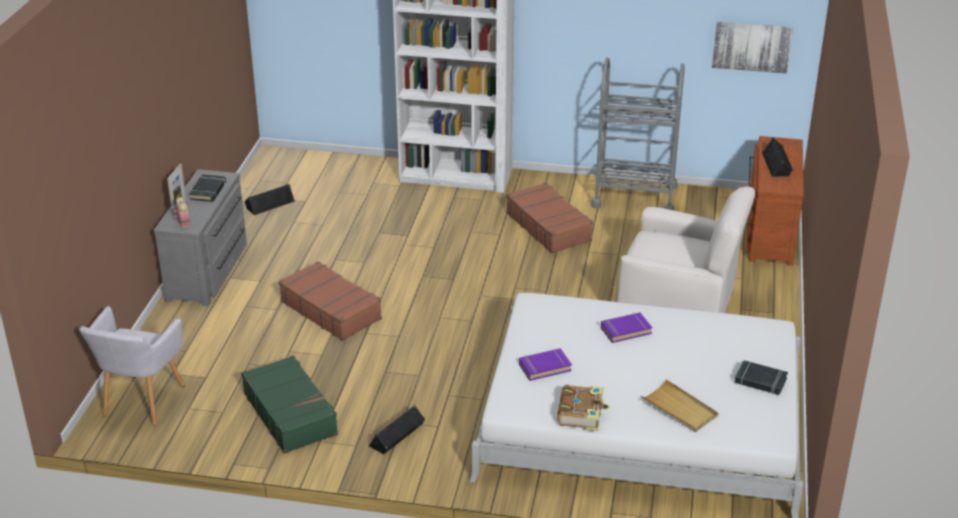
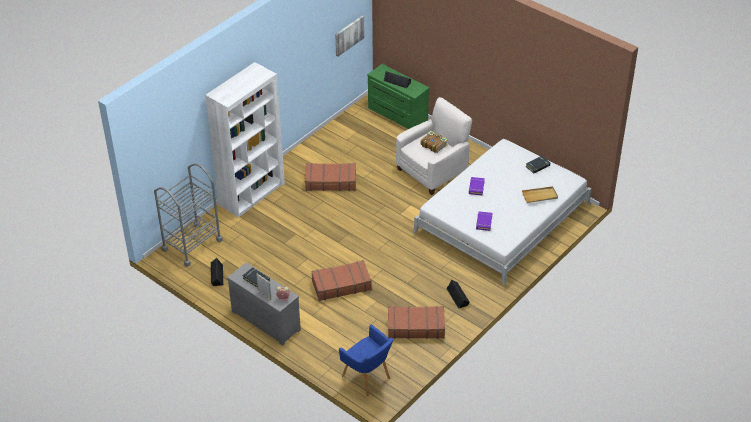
camera: 60 degrees left, 10 degrees up
(141, 402) = (367, 378): grey armchair -> blue armchair
(290, 413) = (415, 327): green suitcase -> brown suitcase
(581, 413) = (522, 225): book -> book (433, 145)
(634, 196) = (328, 141): grey cart -> grey cart (192, 245)
(768, 233) = (396, 115): brown dresser -> green dresser

